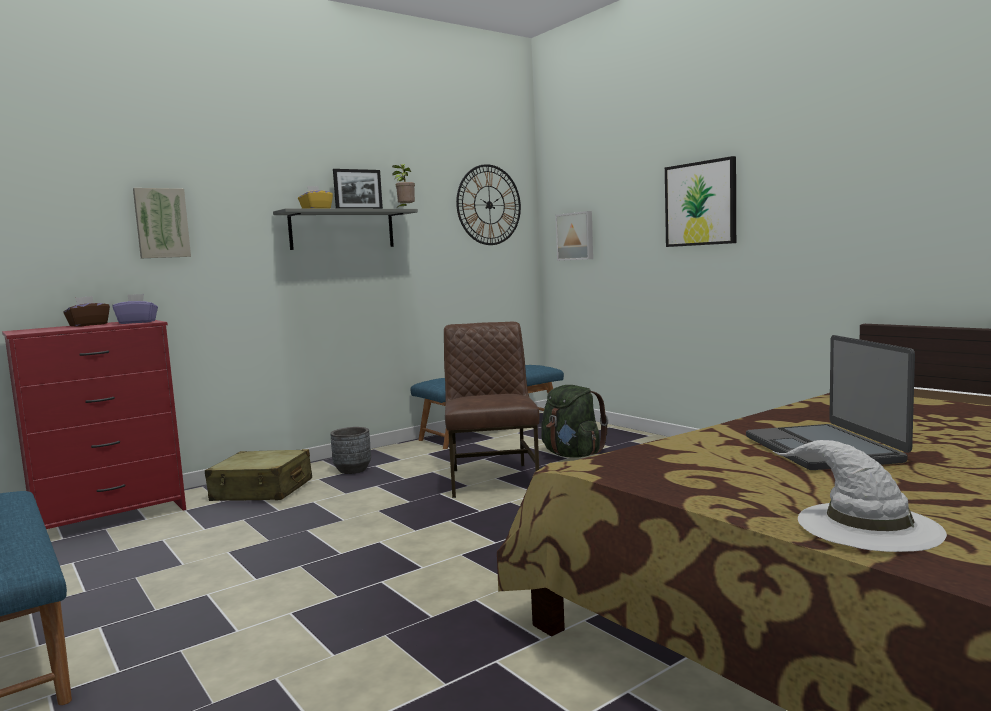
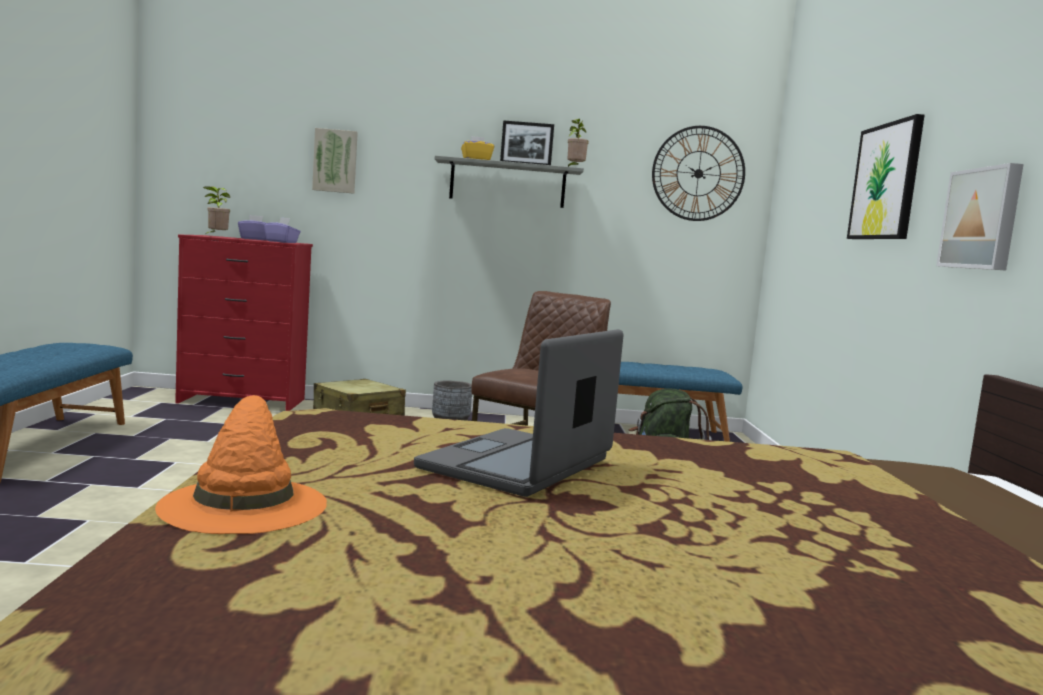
camera: 35 degrees right, 0 degrees up
(47, 329) = (216, 236): none -> potted plant
(88, 325) = (254, 239): brown tissue box -> purple tissue box
(576, 236) = (791, 220): picture -> picture (982, 219)
(866, 525) = (243, 503): white hat -> orange hat

